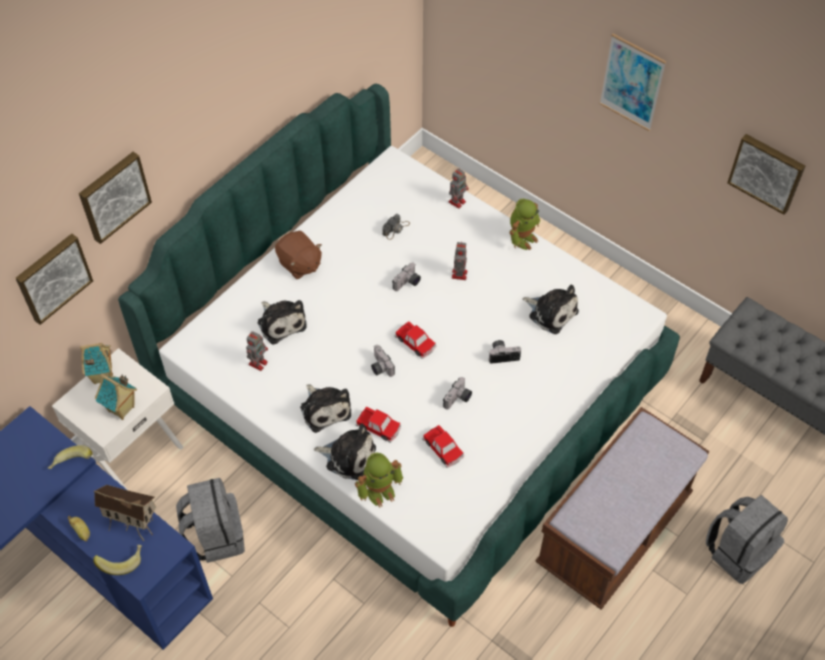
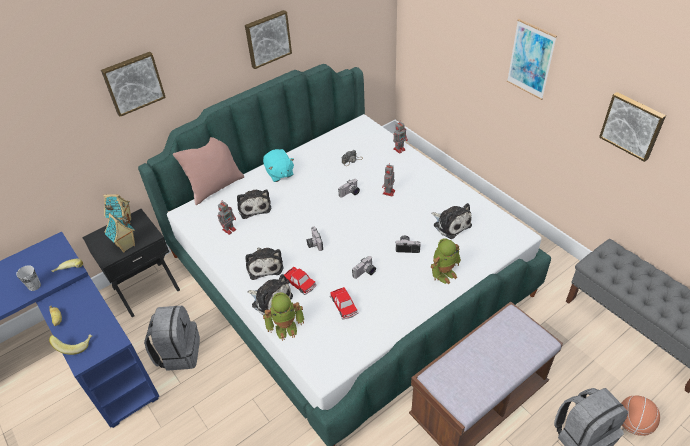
camera: 15 degrees right, 10 degrees down
(31, 492) = (34, 286): none -> cup
(52, 277) = (80, 133): picture -> picture (267, 38)
(132, 452) = (145, 288): white nightstand -> black nightstand
(135, 525) = (96, 321): toy house -> none
(215, 299) = (215, 187): none -> pink pillow
(299, 264) = (279, 173): brown plush toy -> turquoise plush toy
(415, 343) = (344, 231): toy car -> none
(522, 238) = (440, 175): toy robot -> toy robot (444, 273)
(793, 525) = (633, 423): none -> basketball

